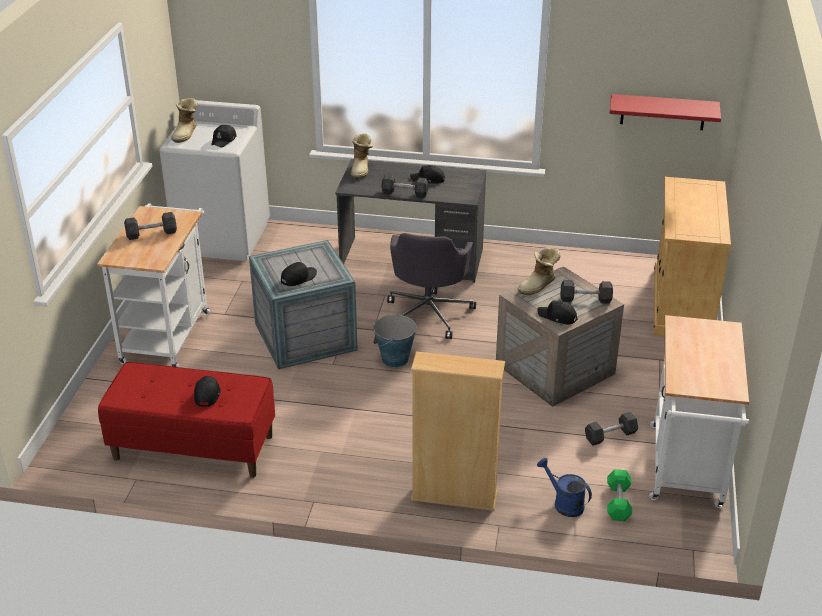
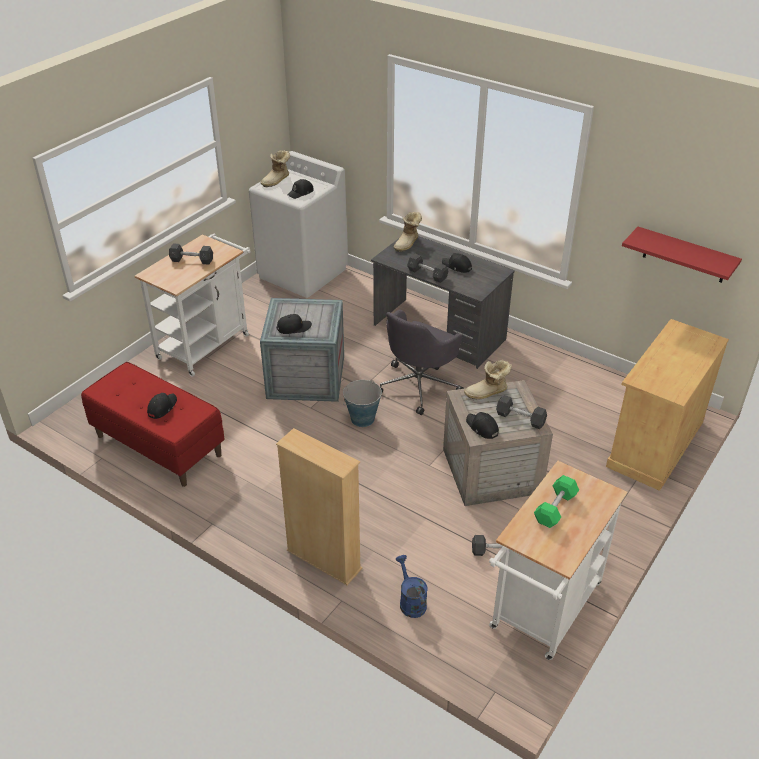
camera: 25 degrees right, 5 degrees up
(618, 502) = (459, 618): green dumbbell -> green dumbbell (555, 508)

